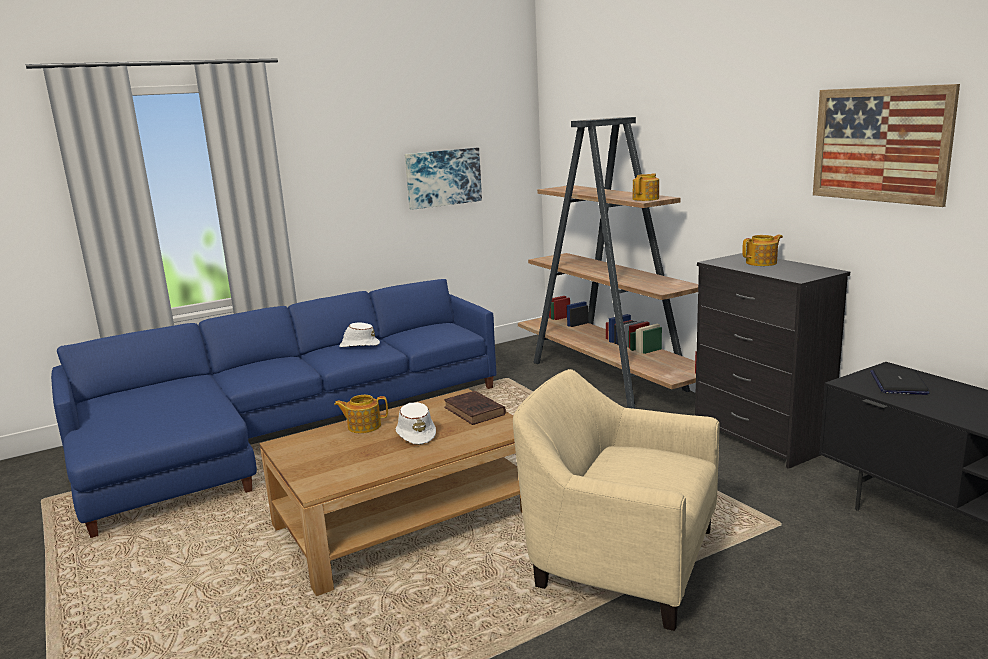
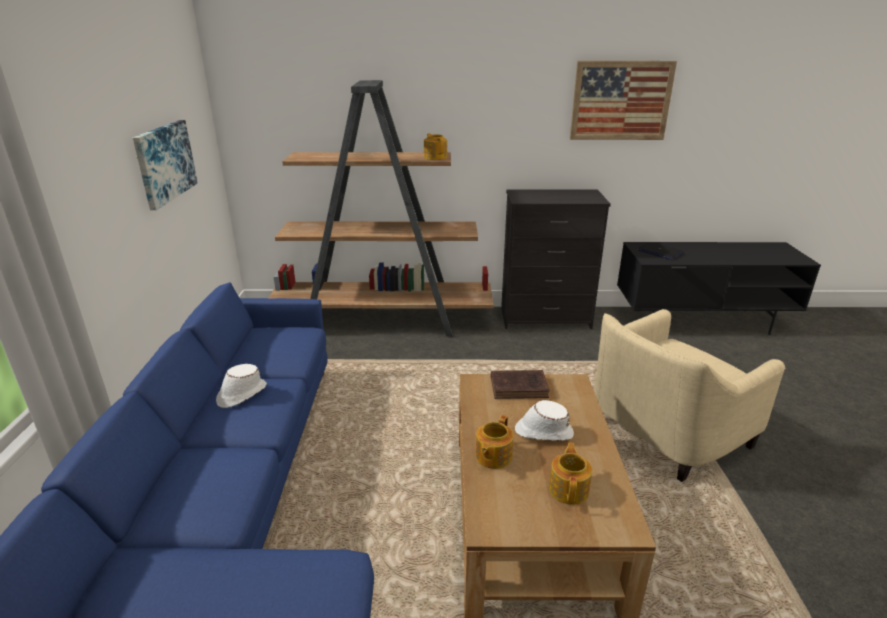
camera: 60 degrees left, 10 degrees up
(762, 263) = (544, 194): teapot -> teapot (569, 489)

